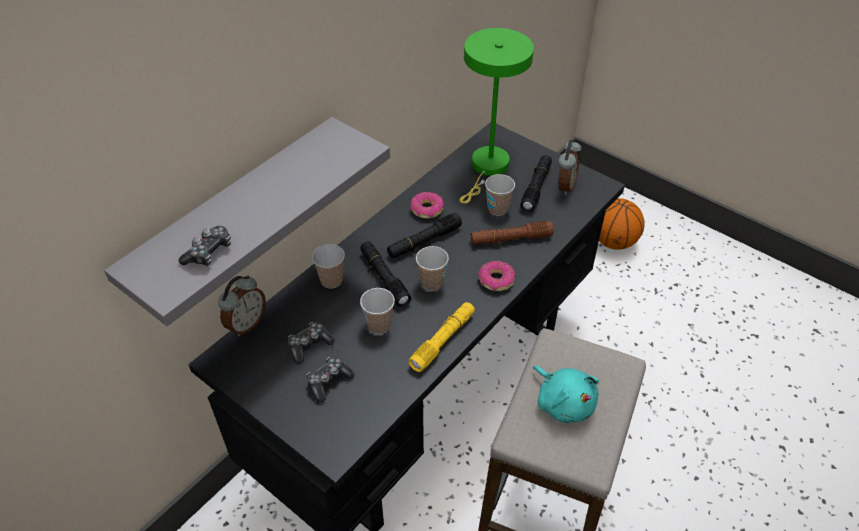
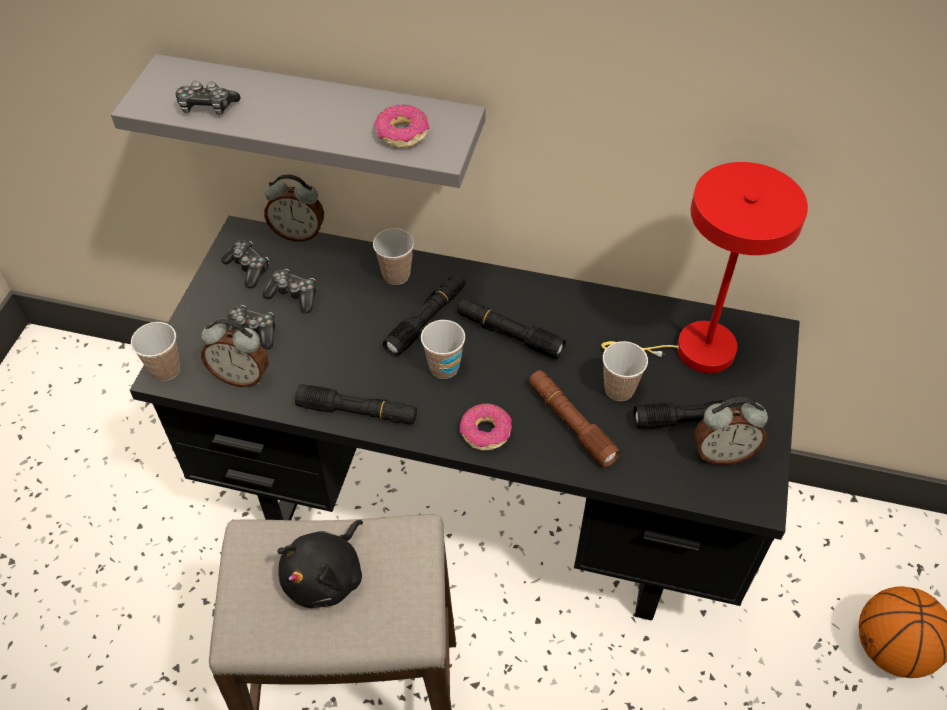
camera: 65 degrees right, 5 degrees up
(259, 366) = (248, 268): none -> game controller
(369, 400) = (241, 376): none -> alarm clock
(379, 325) = (351, 343): cup -> cup (165, 370)
(426, 209) = (567, 316): donut -> donut (402, 133)
(443, 340) = (357, 412): yellow flashlight -> black flashlight
(488, 168) = (694, 351): green table lamp -> red table lamp
(563, 402) = (326, 576): turquoise plush toy -> black plush toy

